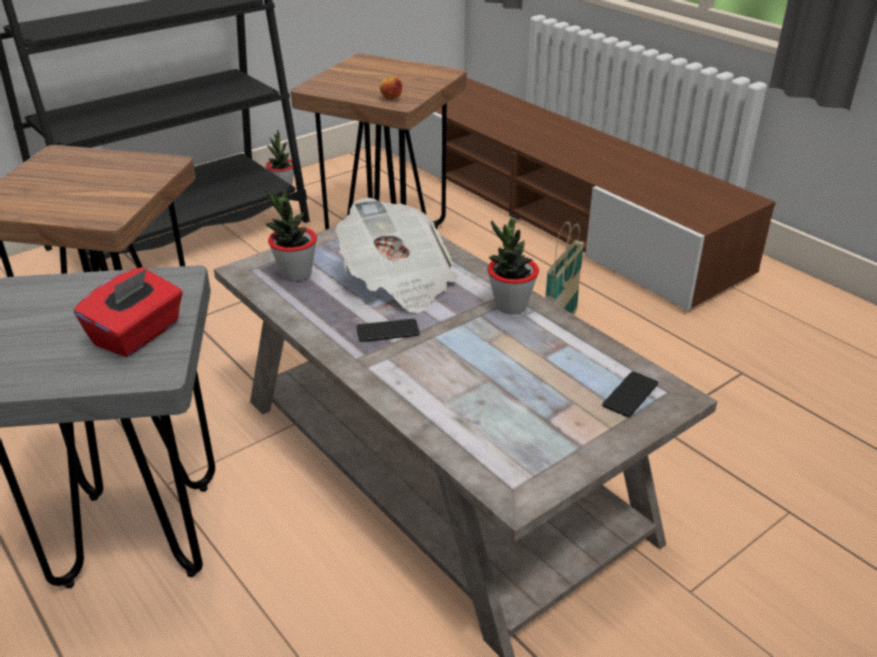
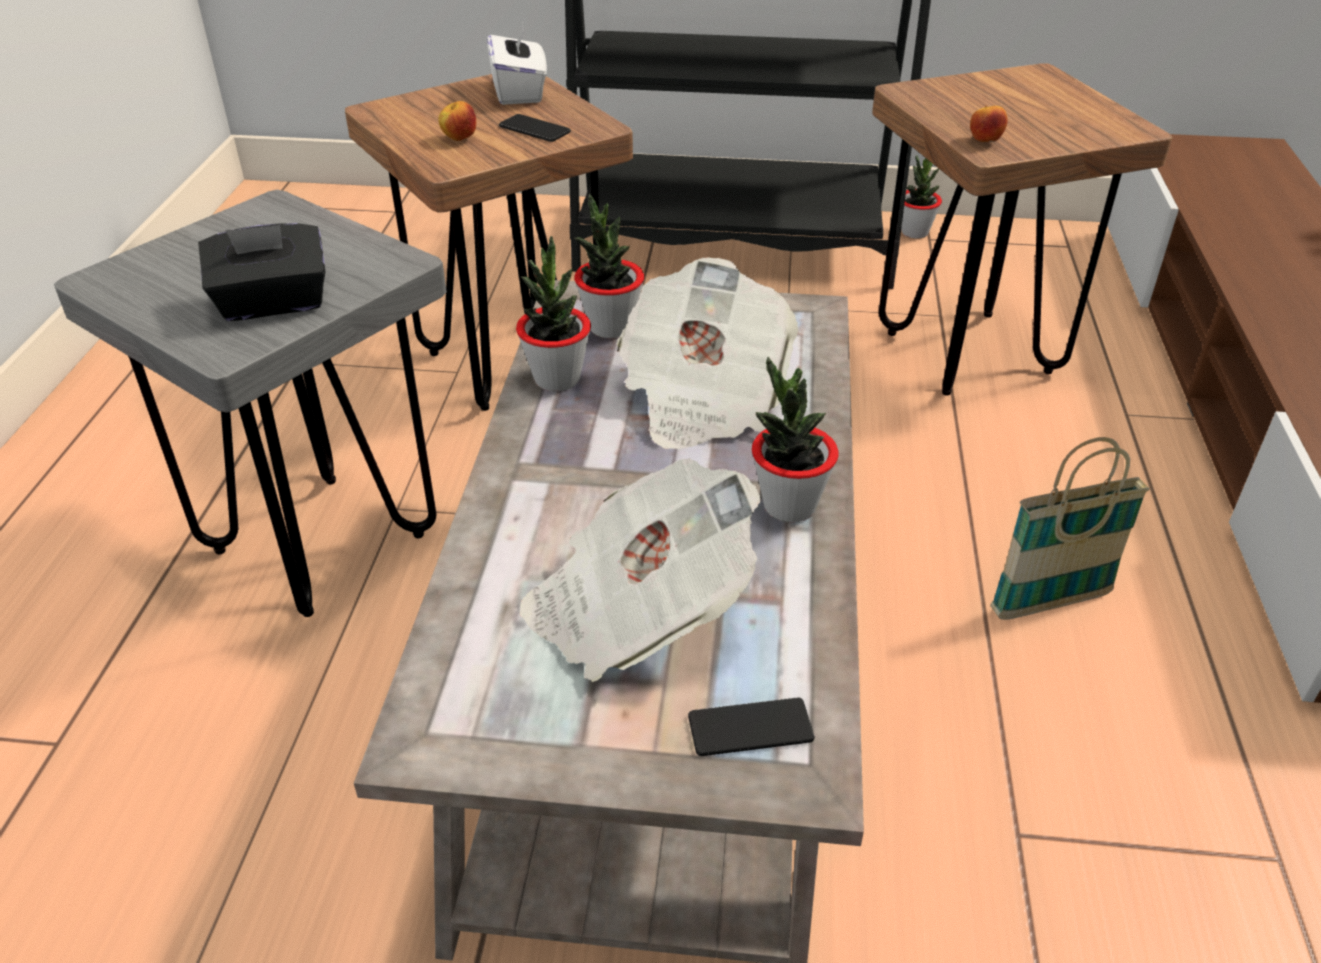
camera: 45 degrees right, 5 degrees up
(74, 161) = (519, 92): none -> white tissue box
(85, 200) = (459, 139): none -> apple
(138, 334) = (273, 303): red tissue box -> black tissue box
(309, 311) = (557, 378): none -> potted plant
(388, 331) = (598, 450): phone -> phone (534, 129)
(517, 383) = (638, 610): none -> newspaper

